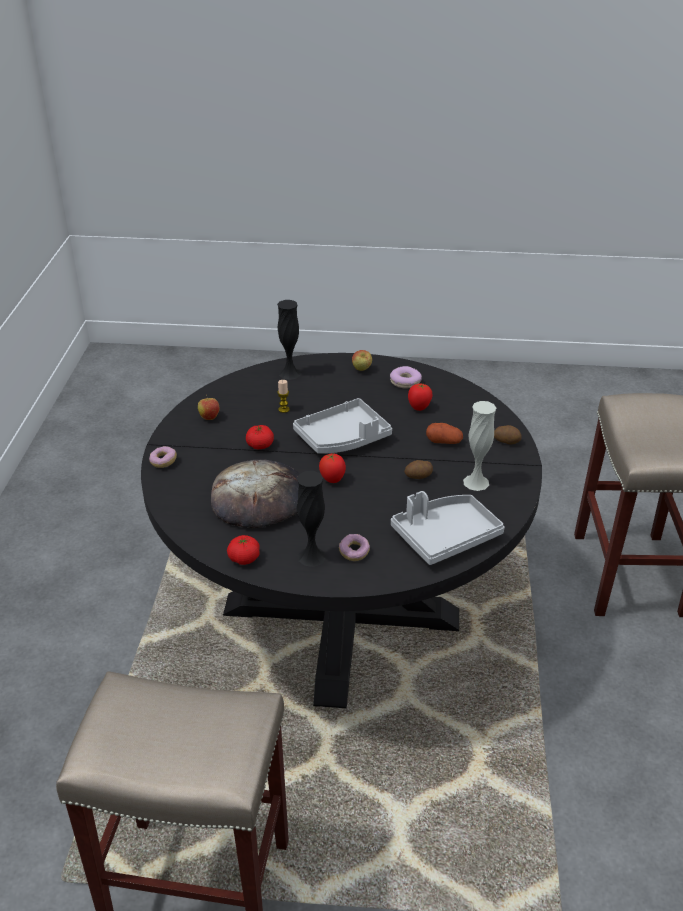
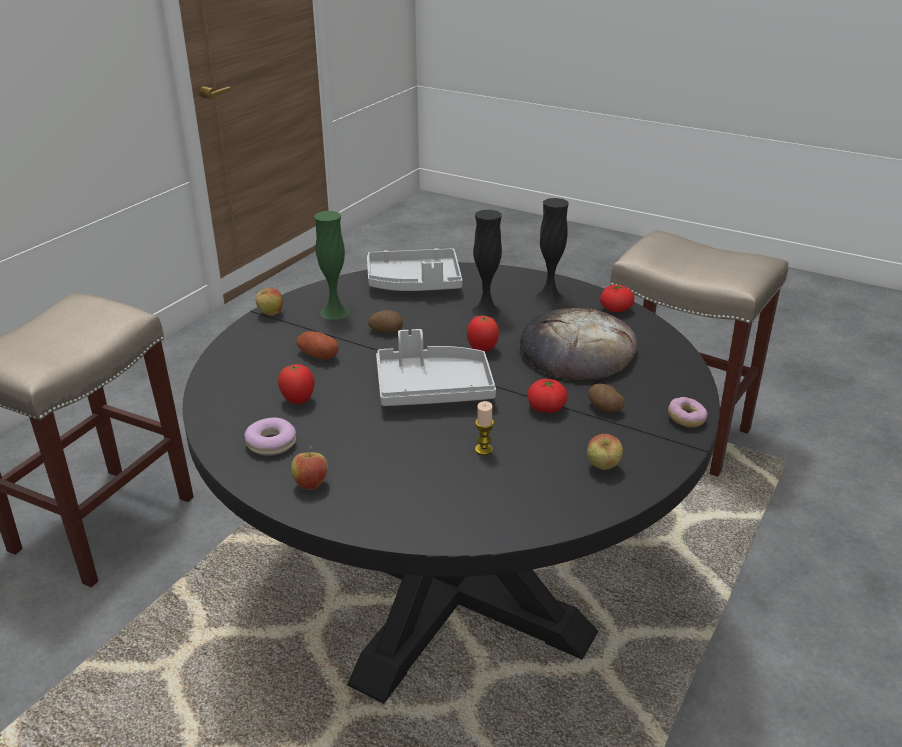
camera: 155 degrees left, 5 degrees down
(290, 373) = (432, 512): black vase -> black vase (486, 311)
(354, 552) = (508, 291): donut -> none
(476, 482) = (334, 312): white vase -> green vase
(506, 441) = (250, 338): potato -> potato (604, 408)
(521, 466) = (270, 314): none -> apple

